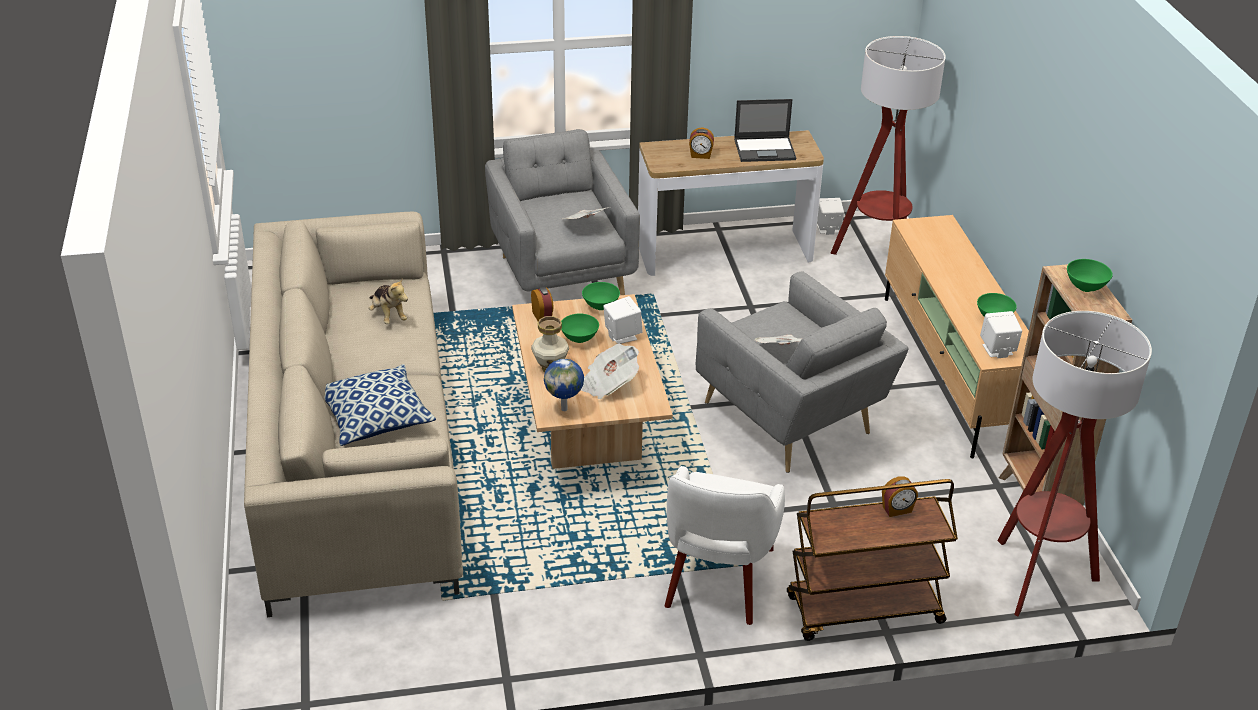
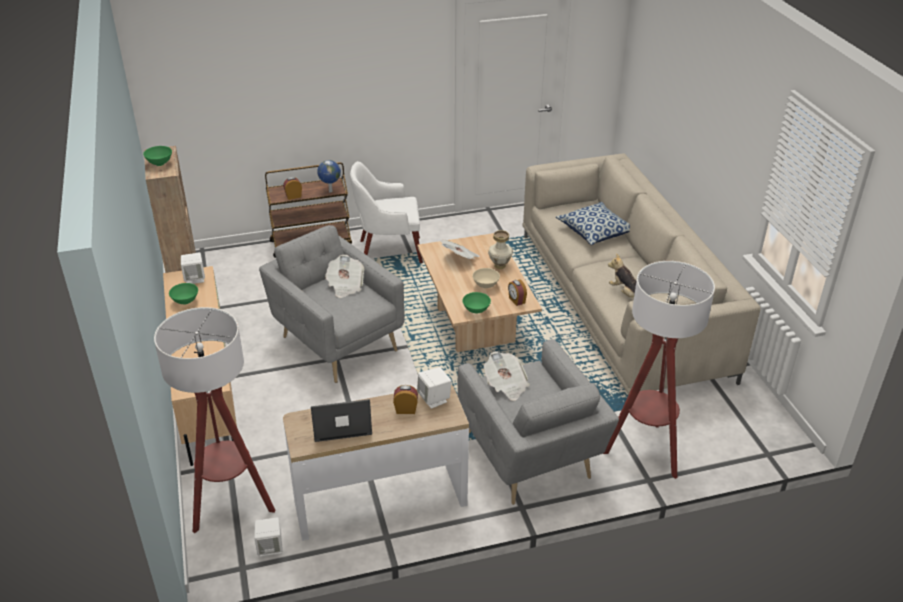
camera: 175 degrees right, 0 degrees up
(565, 408) = (483, 243): globe -> globe (330, 191)
(580, 339) = (485, 286): green bowl -> beige bowl
(622, 335) = (456, 290): white speaker -> white speaker (434, 399)
(718, 580) = (388, 251): white armchair -> white armchair turned 105 degrees counterclockwise
(1038, 578) = (210, 263): floor lamp -> floor lamp (645, 451)

